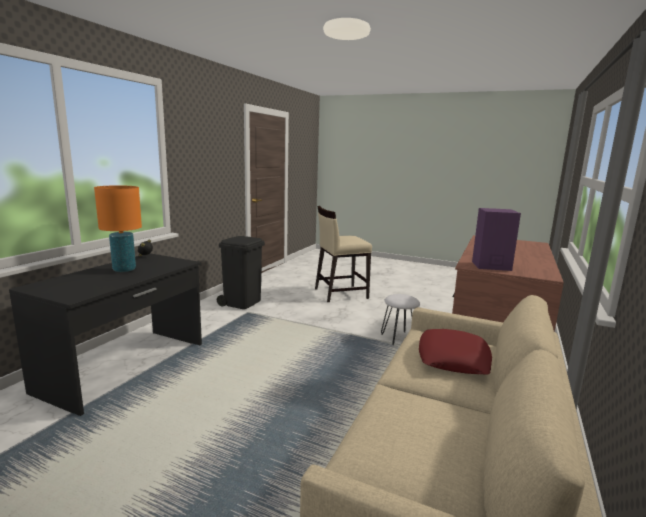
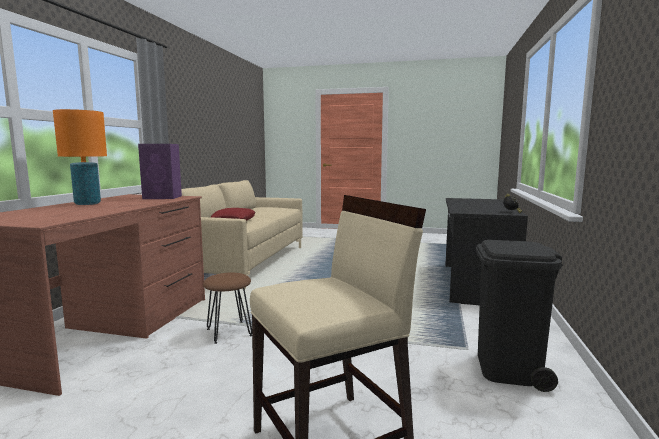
camera: 170 degrees right, 5 degrees down
(124, 270) = (484, 206): orange table lamp -> orange table lamp (87, 204)
(398, 338) = (229, 332): white stool -> brown stool

